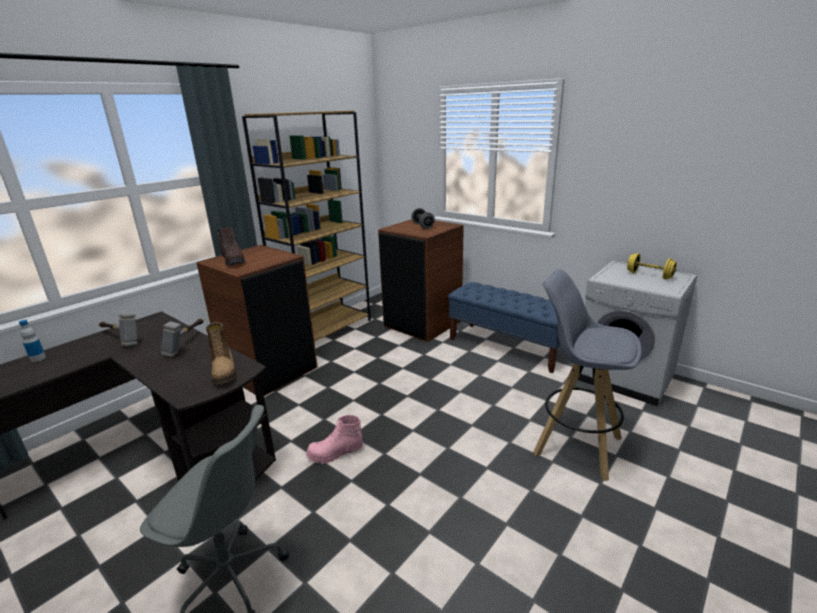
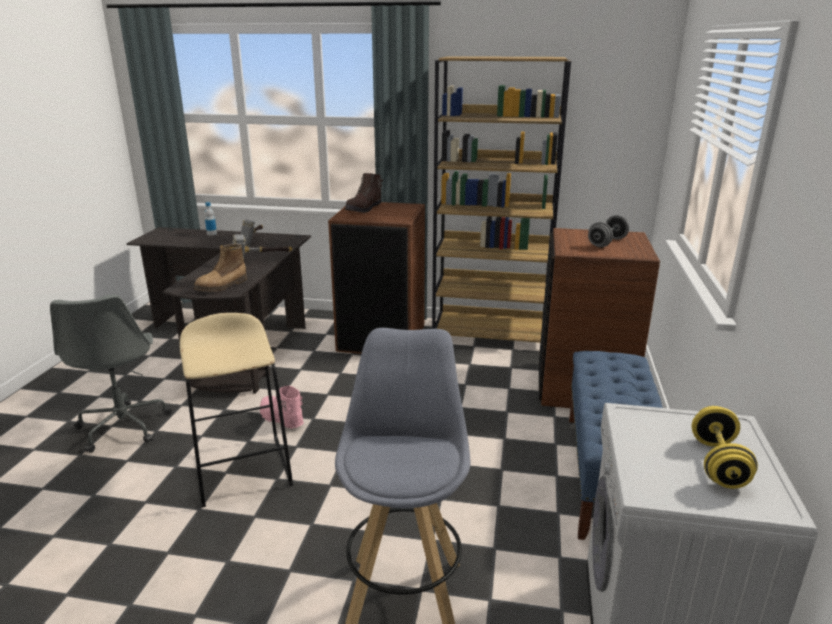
camera: 60 degrees right, 0 degrees up
(393, 492) = (243, 470): none -> beige stool

